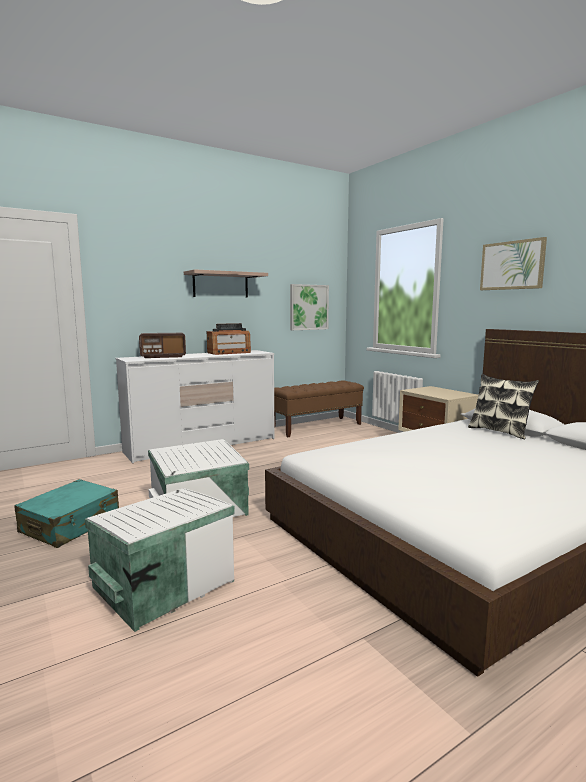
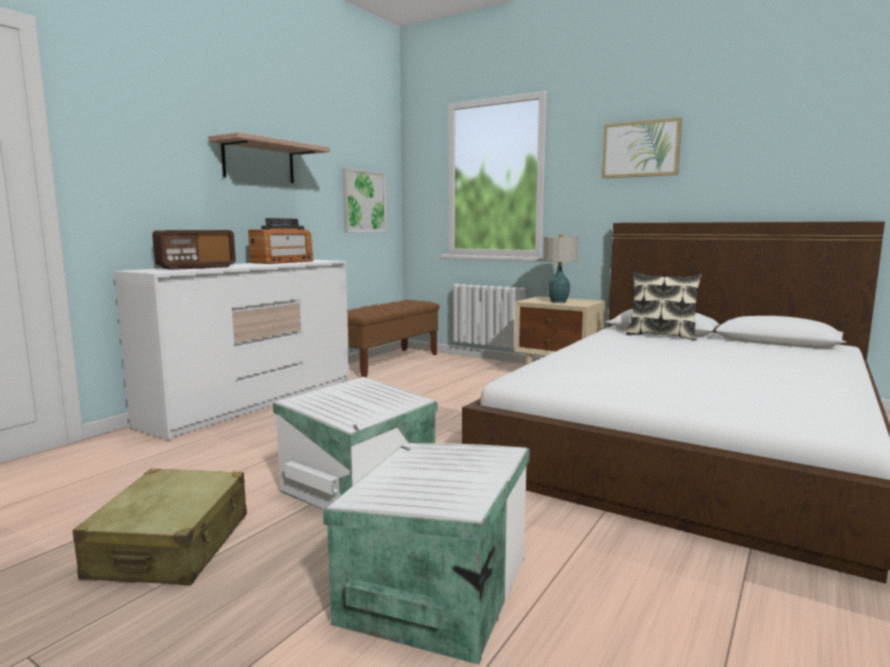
camera: 25 degrees left, 0 degrees up
(71, 525) = (171, 546): turquoise suitcase -> beige suitcase
(434, 393) = (558, 301): none -> table lamp

